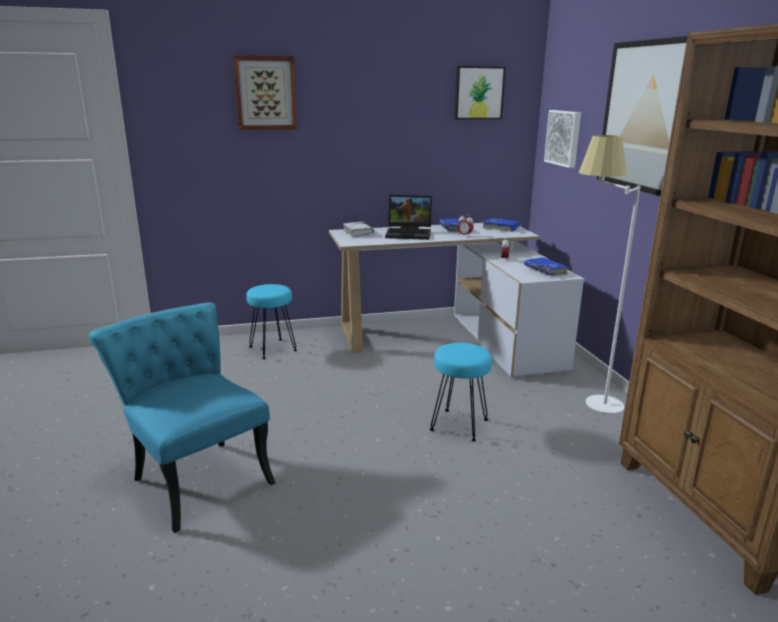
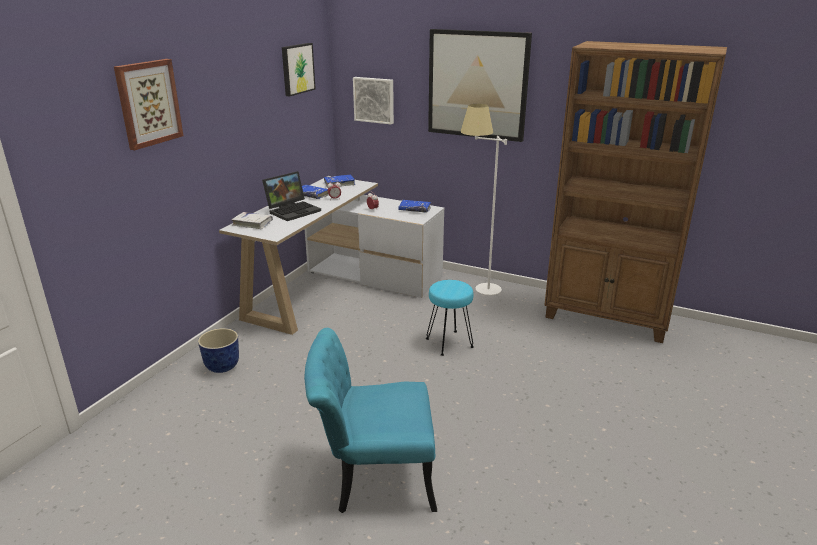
camera: 50 degrees left, 5 degrees up
(272, 349) = (223, 367): turquoise stool -> planter

